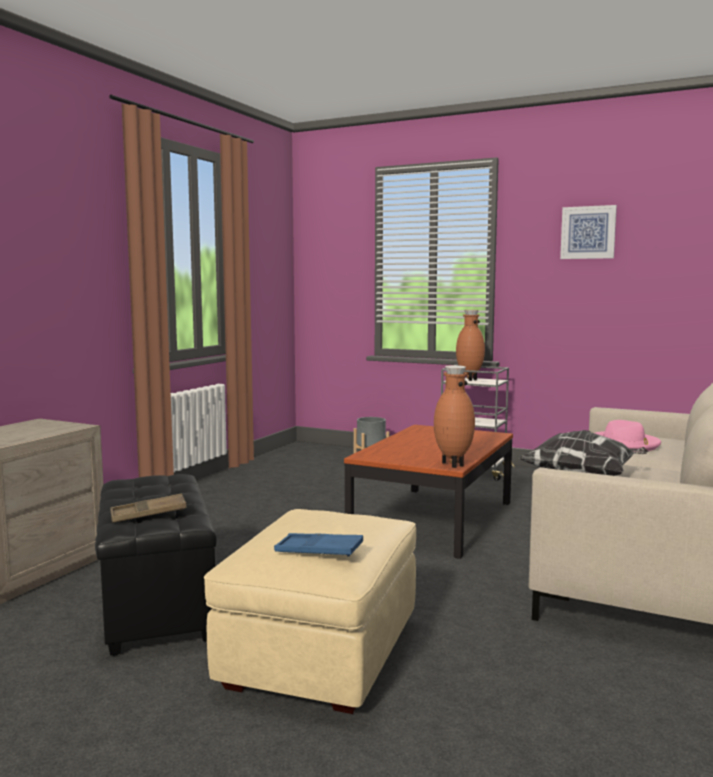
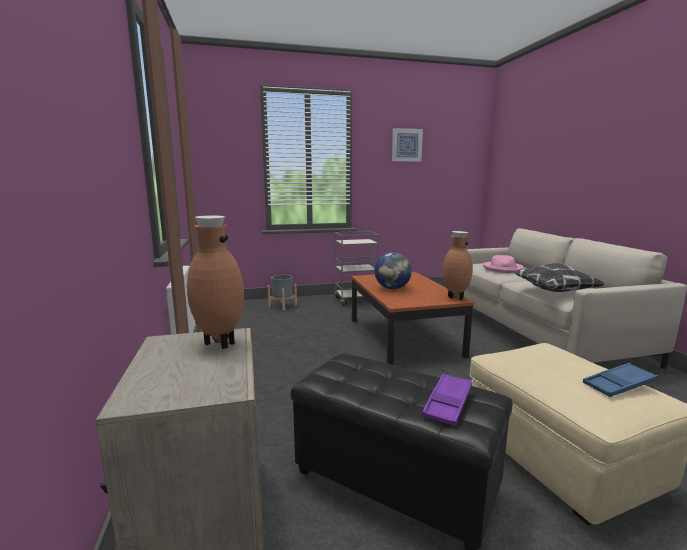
camera: 40 degrees left, 5 degrees up
(148, 514) = (448, 403): brown tray -> purple tray
(413, 443) = (392, 288): none -> globe
(469, 379) = (350, 241): brown vase -> brown vase (218, 343)

